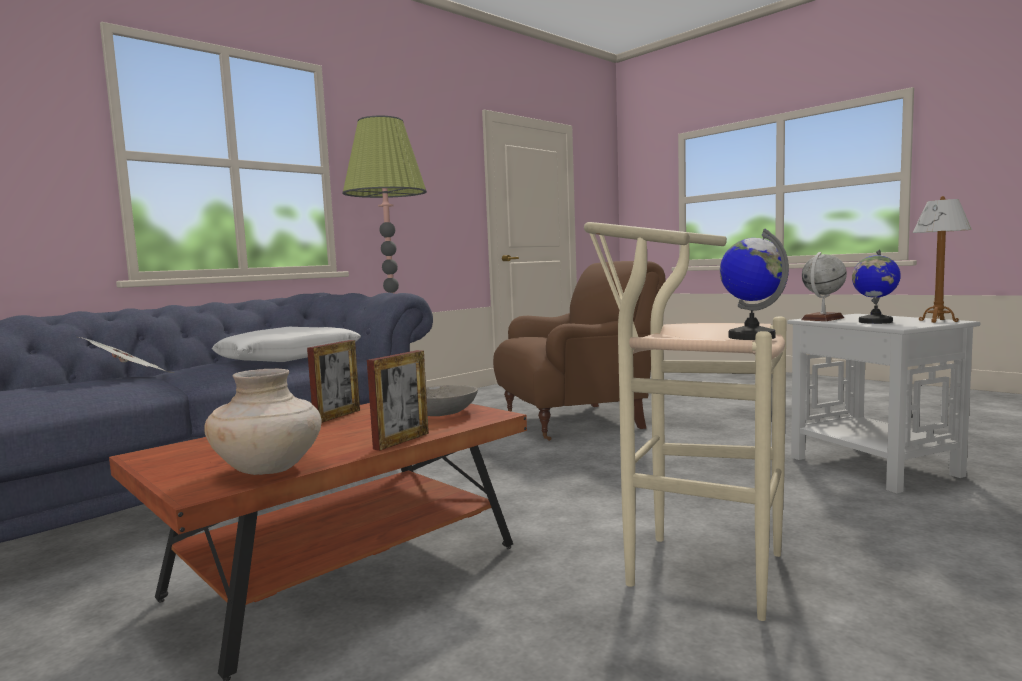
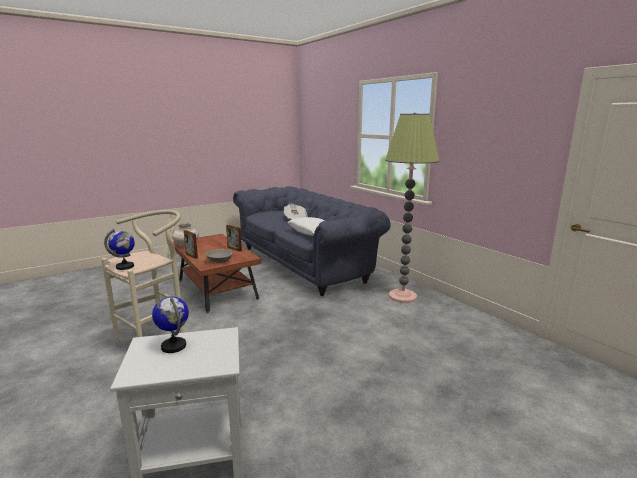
camera: 100 degrees right, 10 degrees up
(576, 421) = (382, 353): brown armchair -> none
(822, 319) = (219, 338): globe -> none
(938, 321) = (137, 370): table lamp -> none

